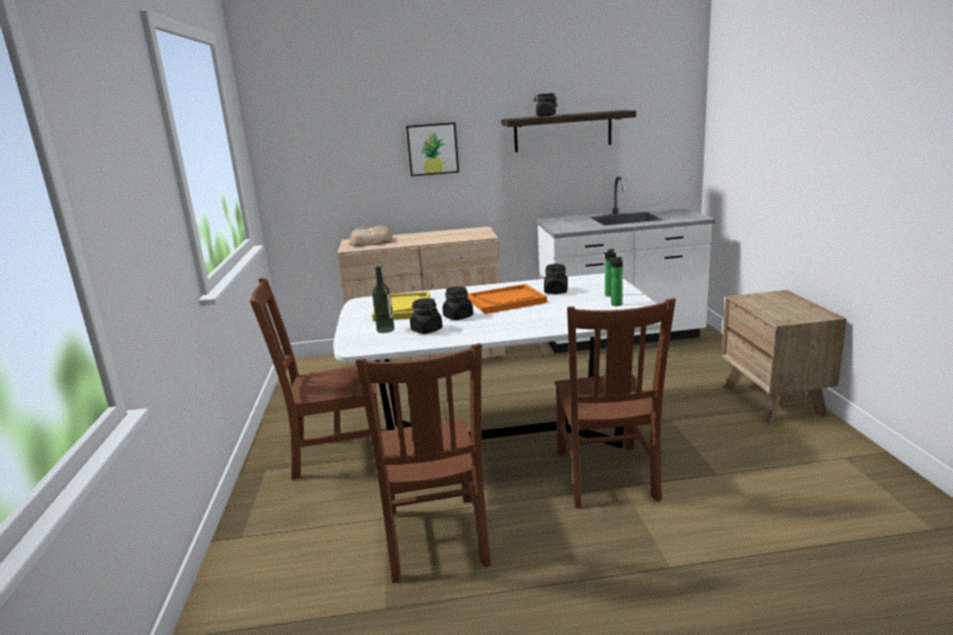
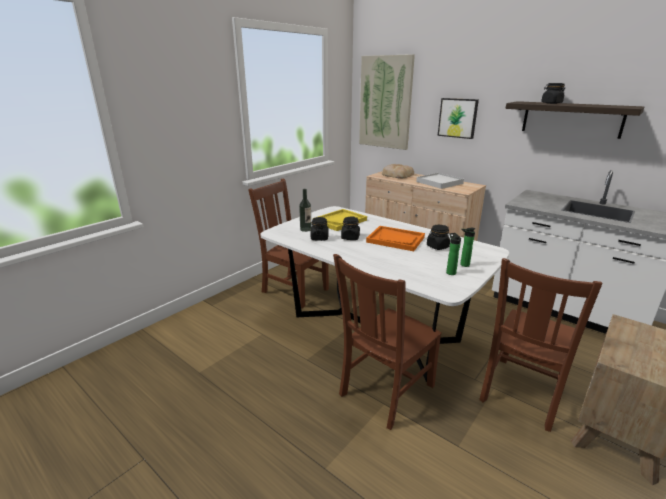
camera: 45 degrees right, 5 degrees up
(314, 143) = (385, 102): none -> picture
(435, 540) = (260, 359): brown chair -> brown chair (521, 393)
(440, 236) = (439, 182): none -> white tray

